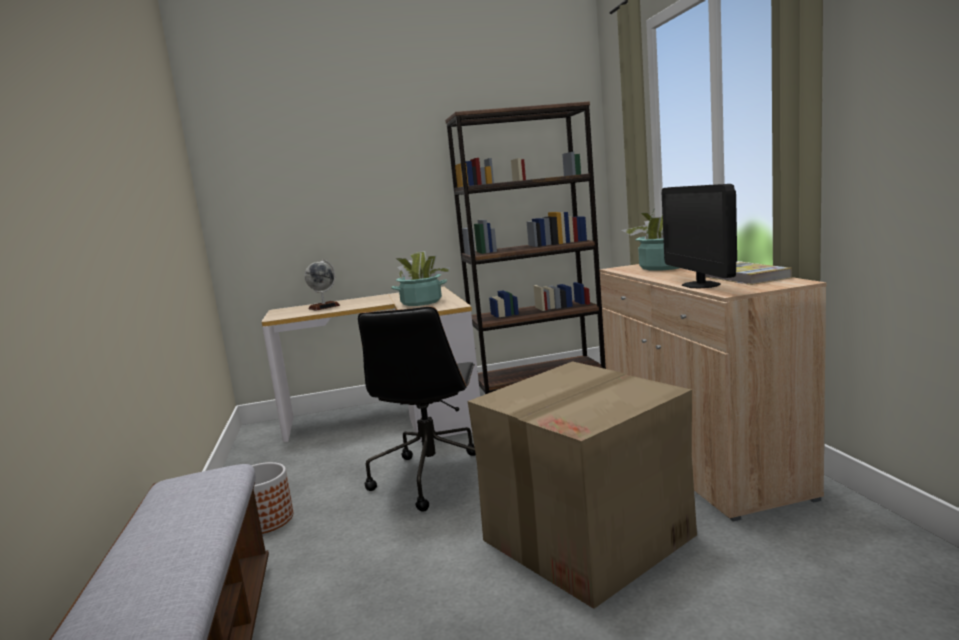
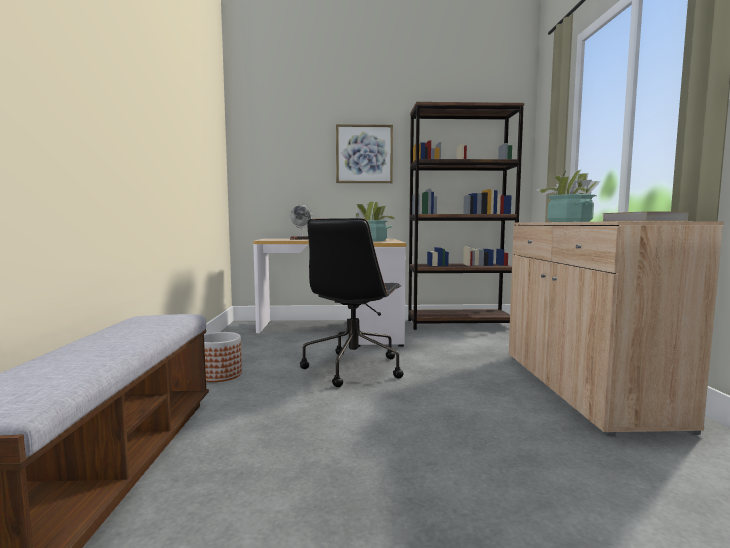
camera: 10 degrees right, 5 degrees down
(391, 180) = (364, 154): none -> picture
(588, 537) = (468, 425): cardboard box -> none
(701, 285) = (598, 221): monitor -> none

